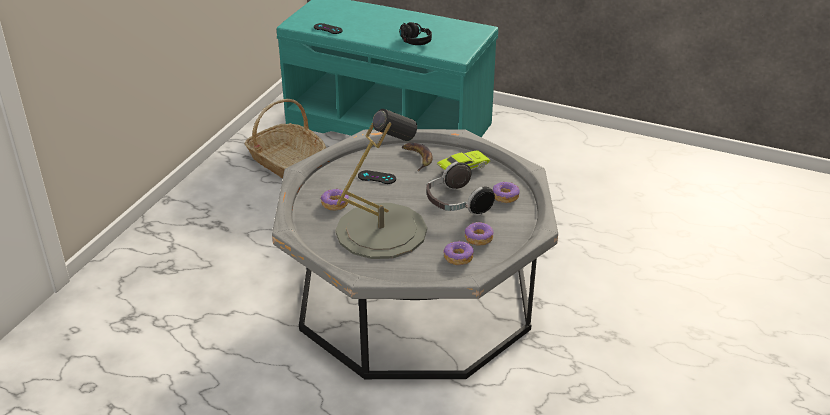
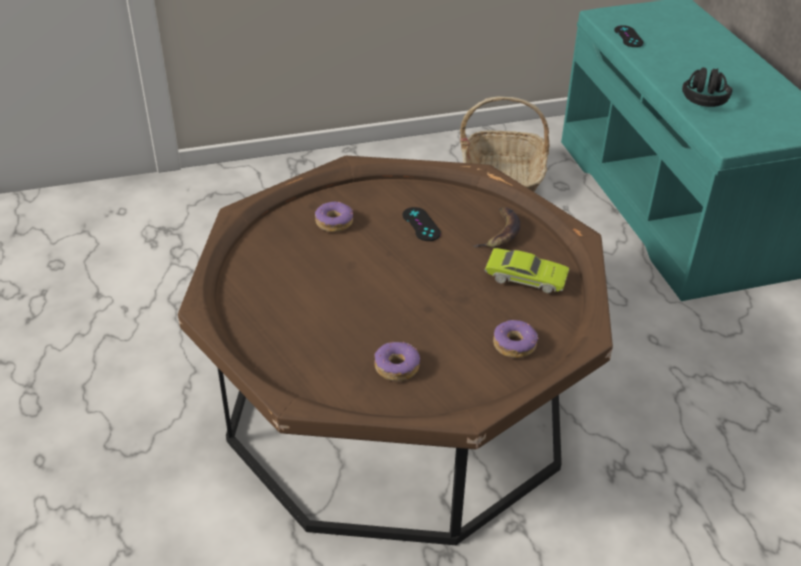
camera: 50 degrees right, 5 degrees up
(381, 230) = (323, 281): grey table lamp -> none
(414, 298) = (398, 404): grey coffee table -> brown coffee table
(456, 204) = (444, 311): headphones -> none
(458, 257) = (337, 370): donut -> none

